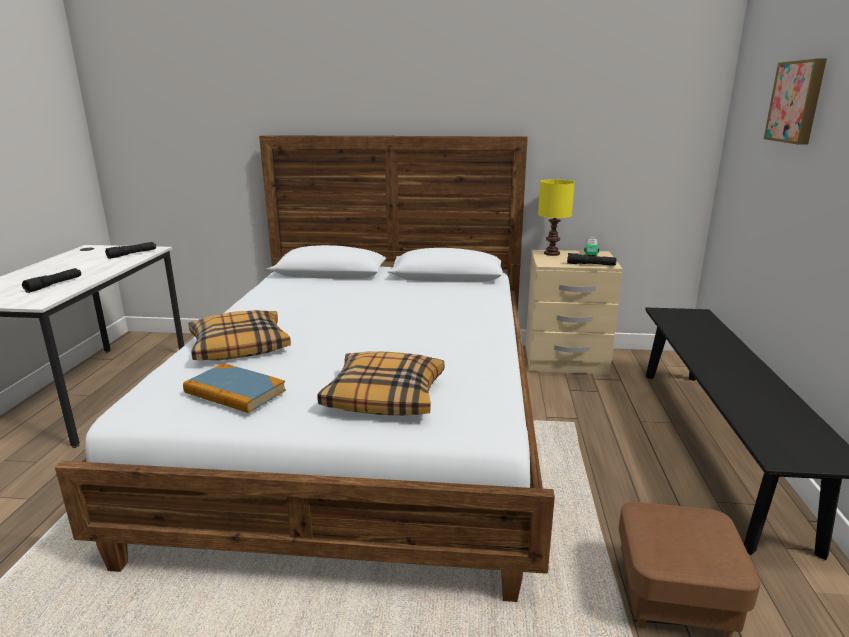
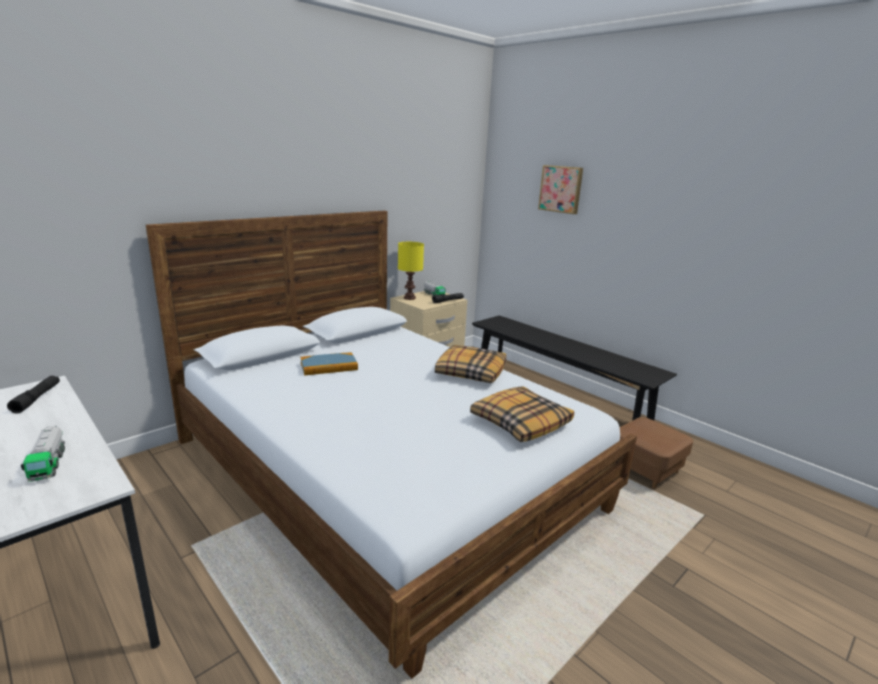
camera: 50 degrees left, 0 degrees up
(54, 285) = (48, 464): black flashlight -> toy truck
(235, 392) = (449, 464): book -> book (329, 366)
(239, 346) = (358, 437): pillow -> pillow (470, 372)

